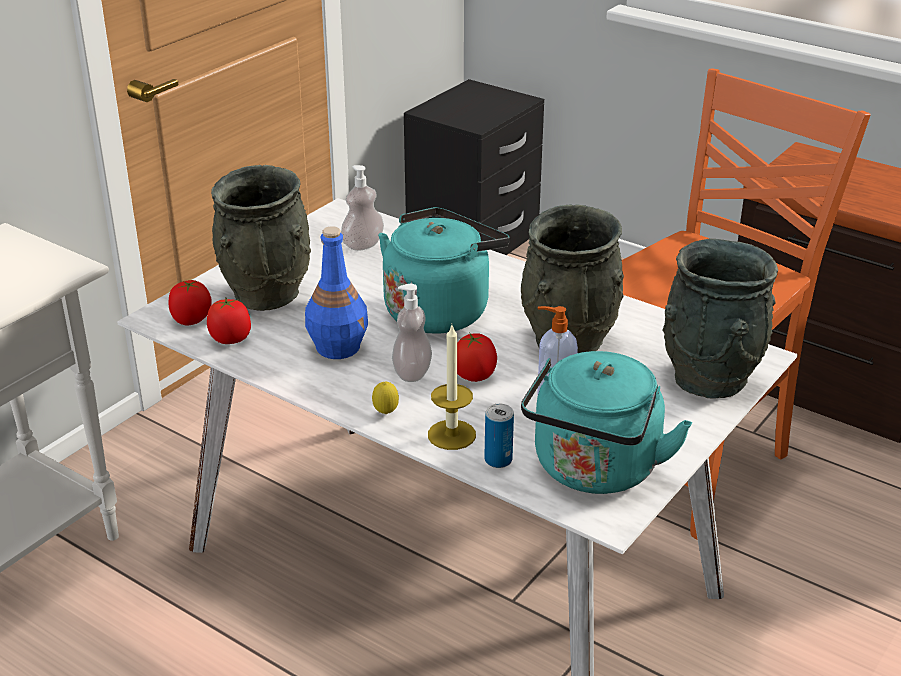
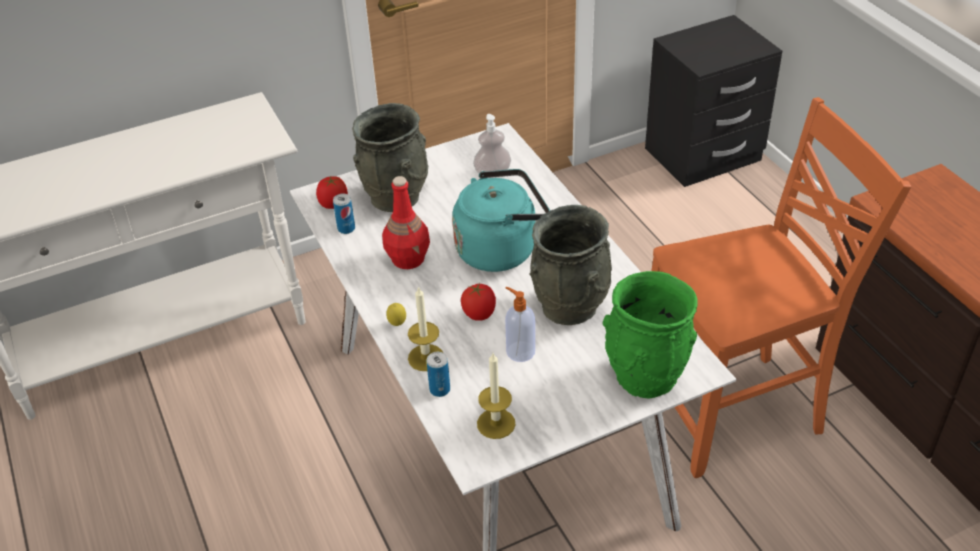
camera: 30 degrees right, 10 degrees up
(231, 339) = (346, 228): tomato -> can
(338, 347) = (408, 258): blue bottle -> red bottle
(412, 372) = (440, 296): soap dispenser -> none
(594, 471) = (496, 423): turquoise kettle -> candle
(709, 380) = (644, 378): grey vase -> green vase

